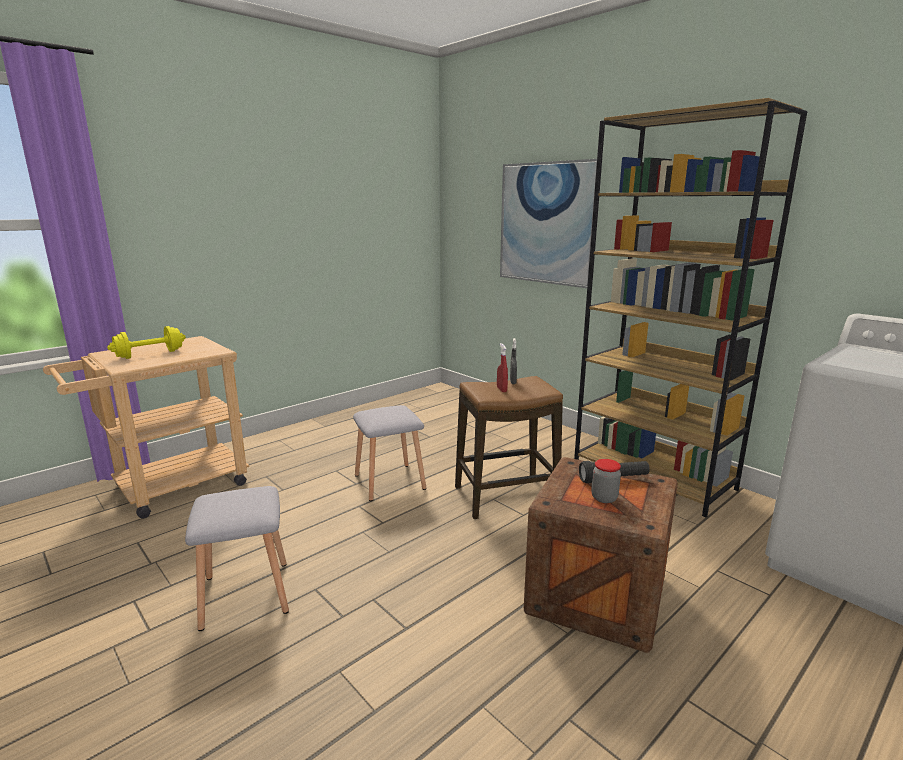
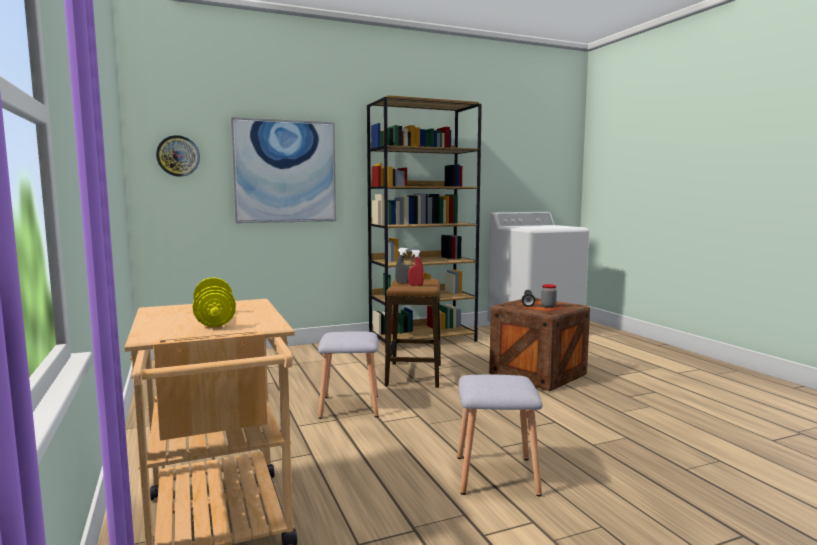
camera: 70 degrees left, 10 degrees down
(468, 207) = (178, 156): none -> wall clock

